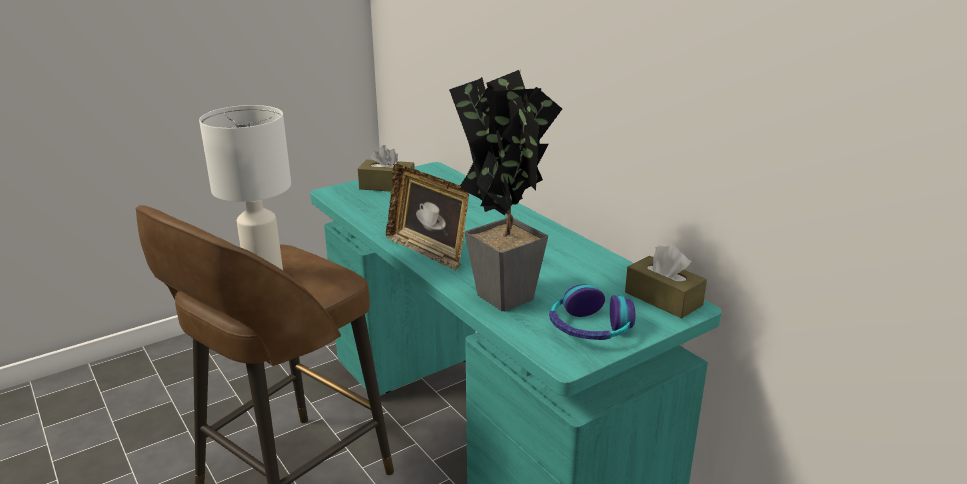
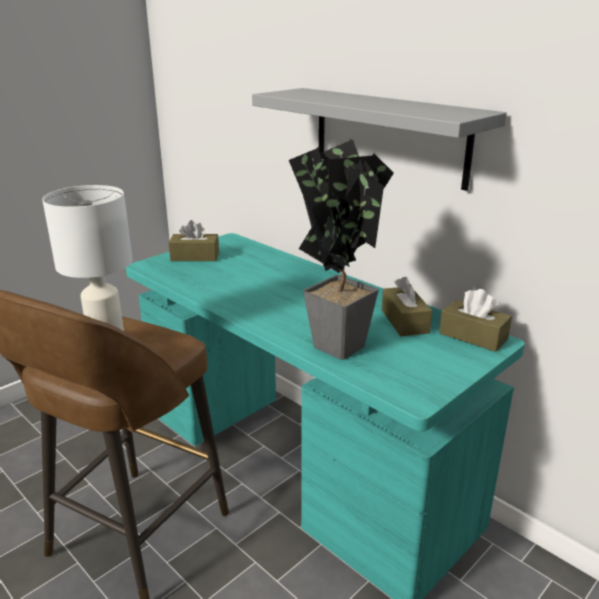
camera: 10 degrees left, 0 degrees up
(428, 251) = (254, 311): picture frame -> none
(590, 328) = (423, 367): headphones -> none
(591, 276) = (404, 321): none -> brown tissue box
(592, 63) = (389, 136): none -> grey shelf

